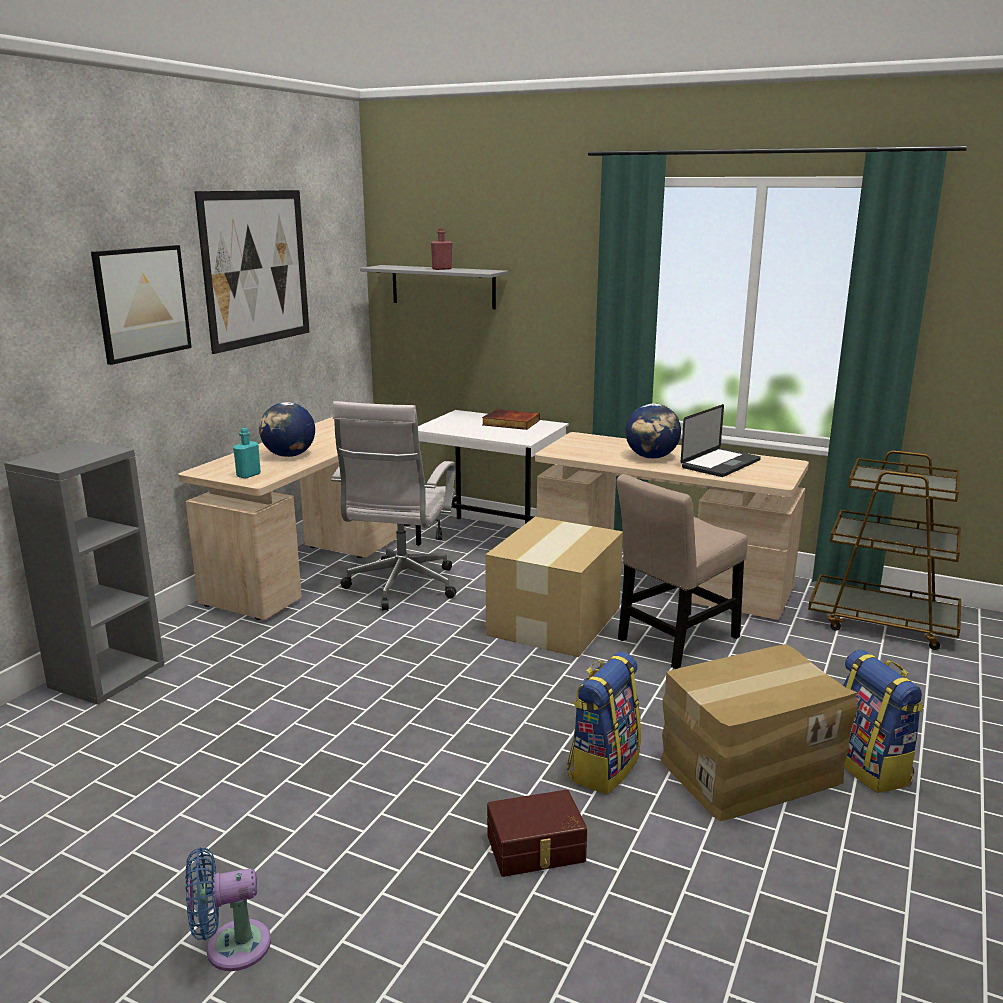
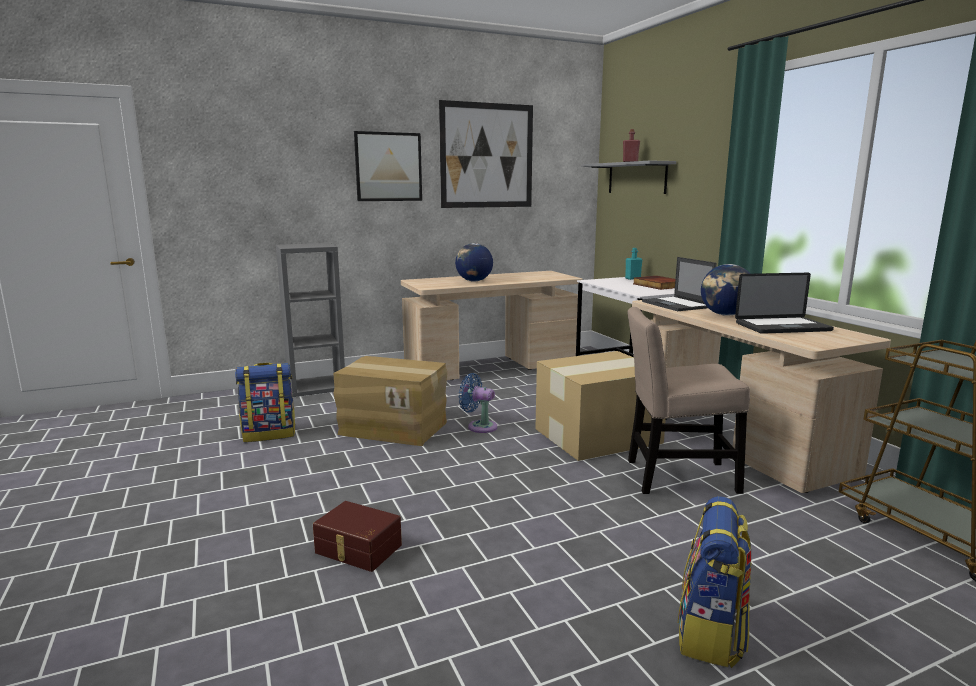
camera: 40 degrees right, 5 degrees down
(231, 947) = (158, 515): blue fan -> blue fan (479, 426)
(248, 475) = (431, 284): turquoise bottle -> turquoise bottle (632, 278)
(400, 588) = (526, 390): white office chair -> none
(586, 451) = (677, 304): none -> laptop
(603, 767) = (479, 527): backpack -> backpack (269, 434)
(748, 770) = (587, 579): cardboard box -> cardboard box (394, 427)

